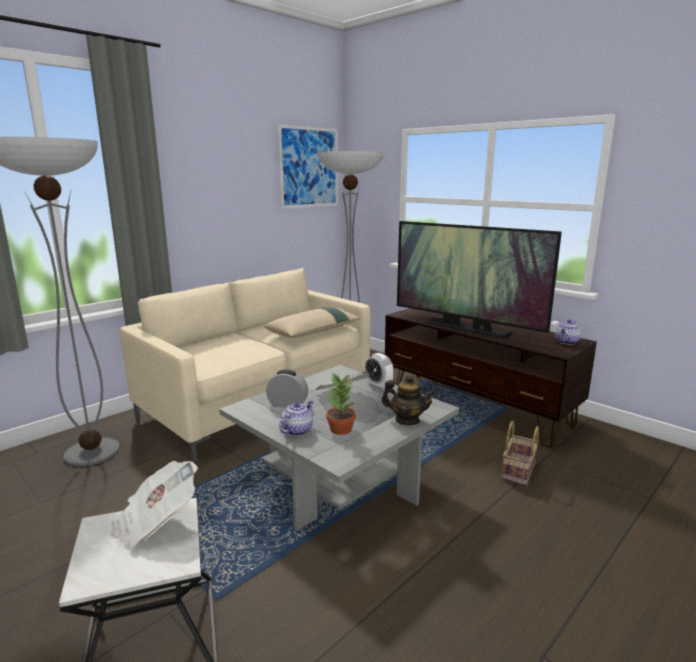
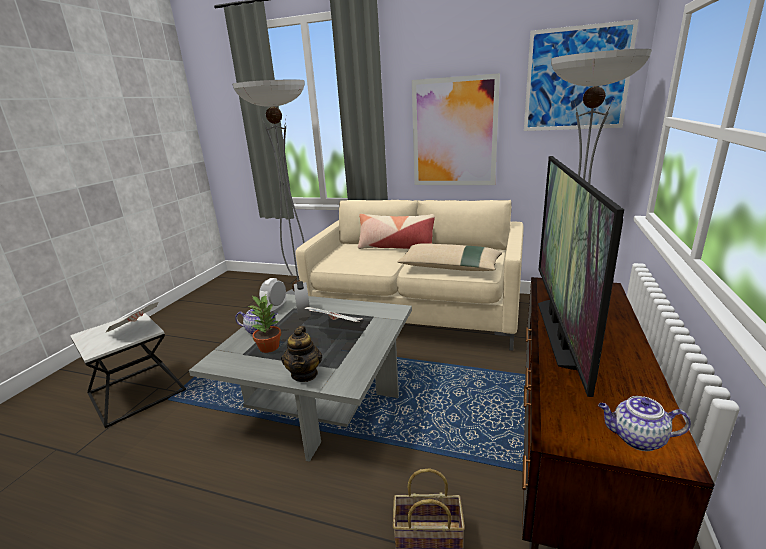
camera: 65 degrees right, 5 degrees up
(227, 212) = (454, 133): none -> picture
(230, 336) = (396, 247): none -> pillow
(378, 386) = (375, 338): alarm clock -> alarm clock (275, 308)

